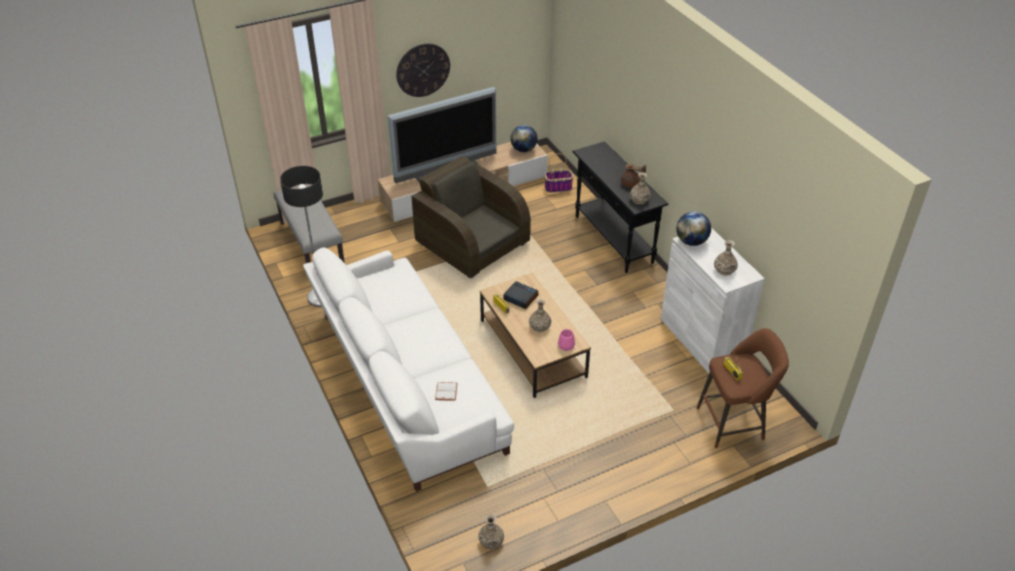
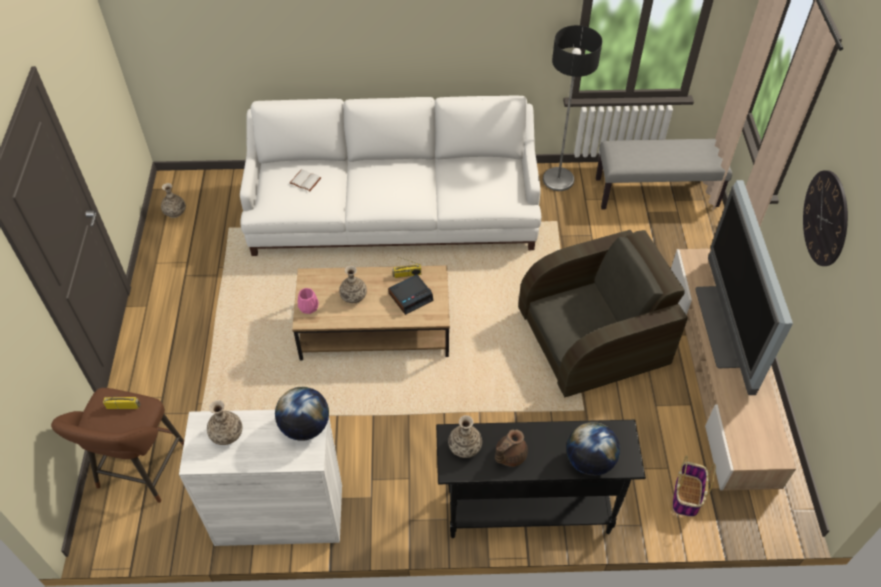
camera: 115 degrees right, 10 degrees up
(523, 149) = (755, 442): globe -> globe (589, 461)

